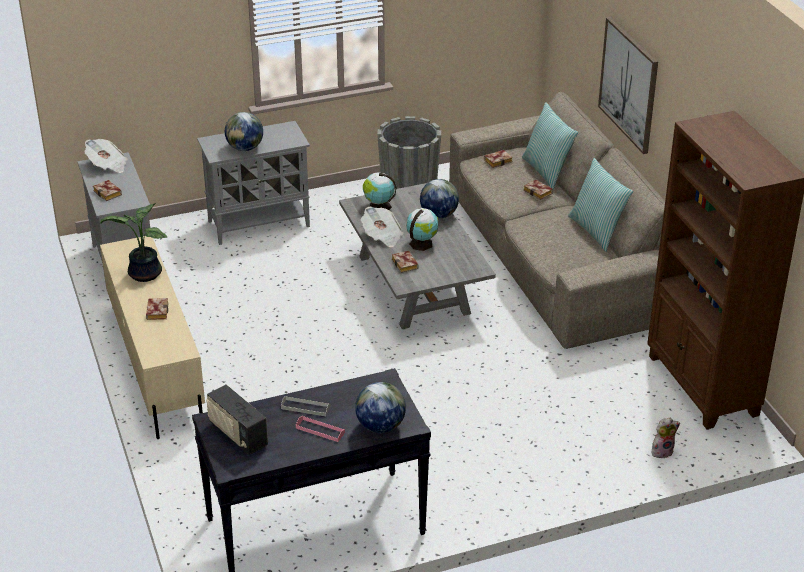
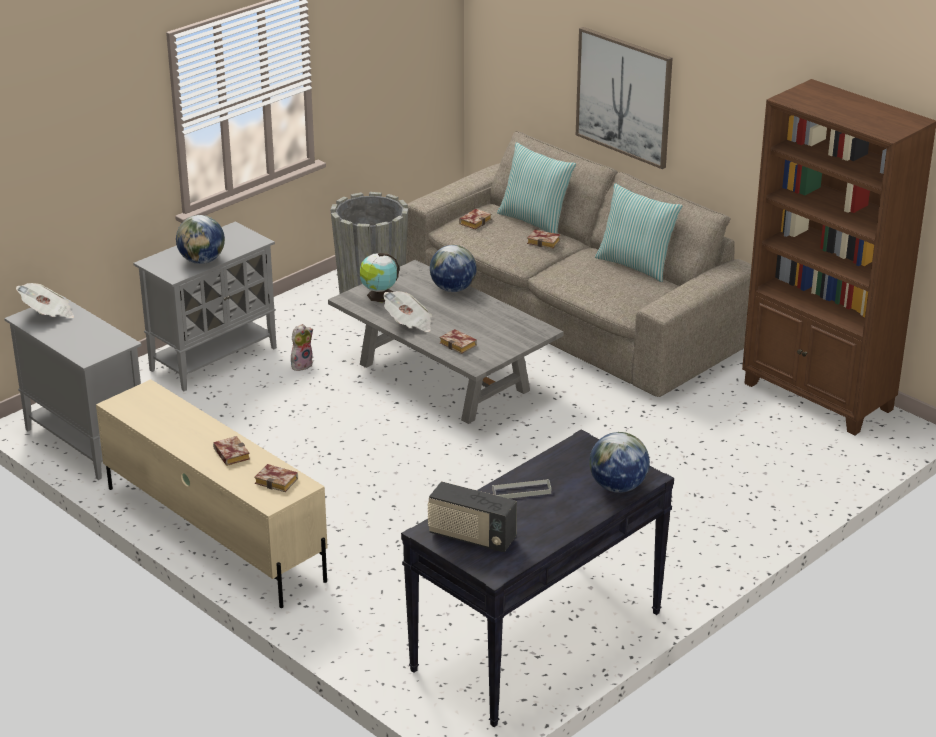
camera: 25 degrees left, 5 degrees down
(109, 193) = (77, 342): book -> book (278, 481)
(143, 275) = (179, 422): potted plant -> none
(320, 430) = (557, 508): pink tray -> none
(422, 243) = (458, 320): globe -> none
(662, 451) = (829, 467): plush toy -> plush toy (301, 364)

